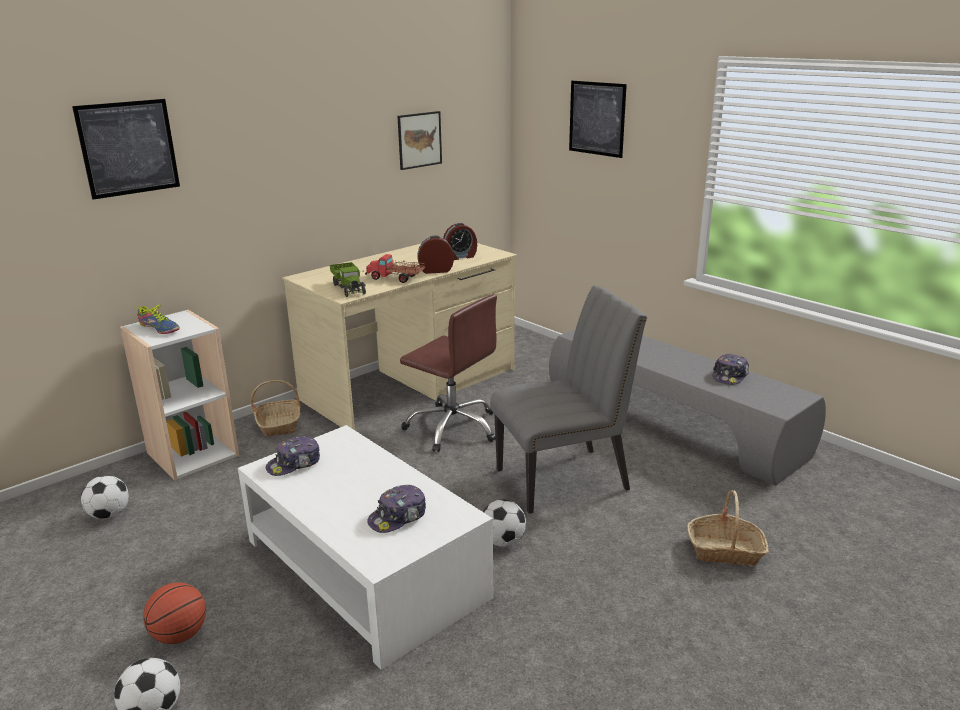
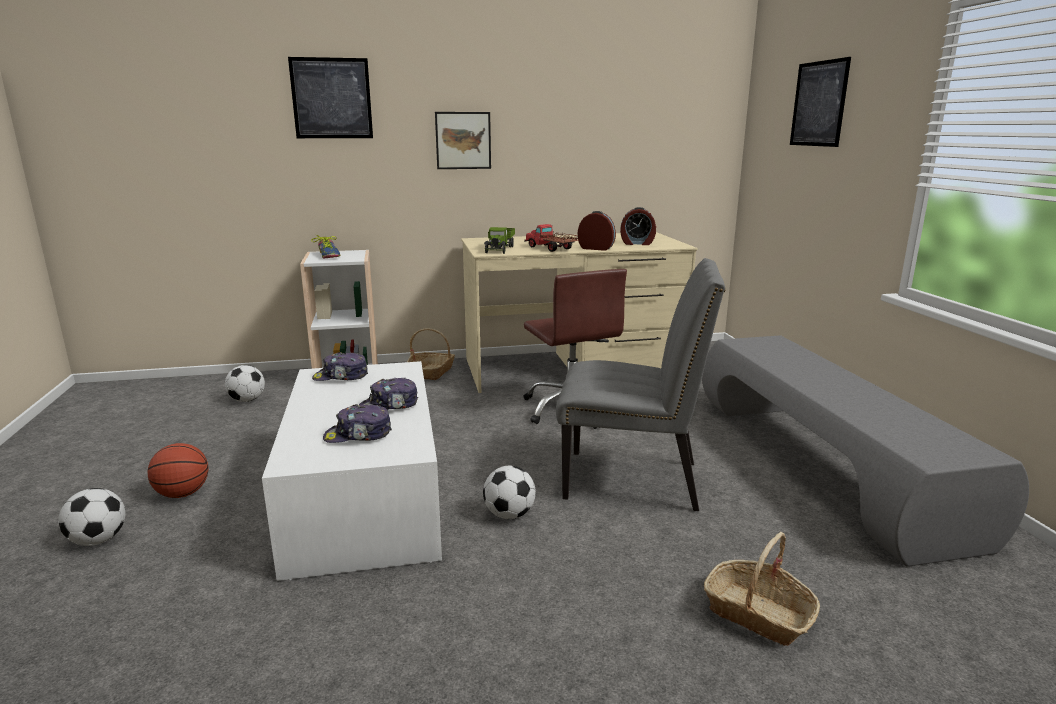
camera: 30 degrees right, 5 degrees down
(419, 140) = (627, 127): picture -> picture (463, 140)
(730, 376) = (893, 412): cap -> cap (389, 406)

